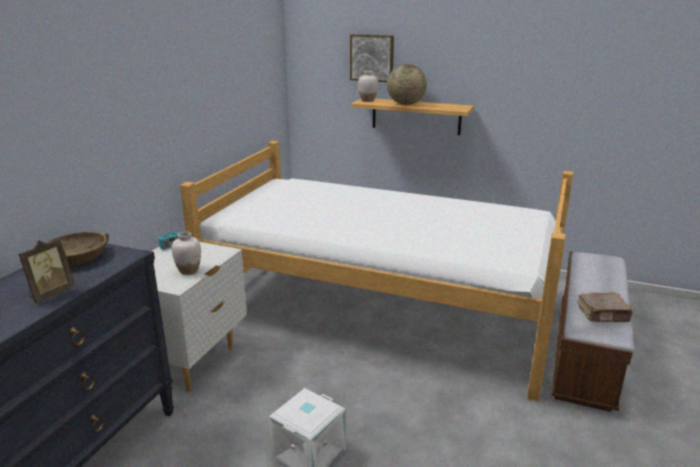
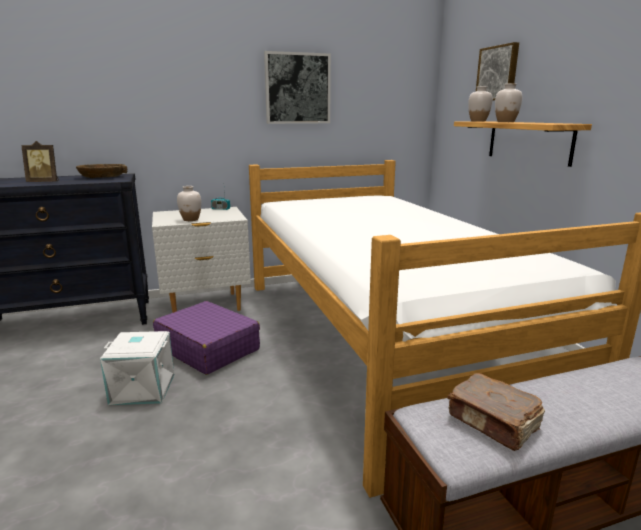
camera: 50 degrees right, 5 degrees down
(202, 86) = (297, 88): none -> picture
(282, 393) = (208, 348): none -> purple suitcase
(405, 104) = (505, 122): globe -> white vase

